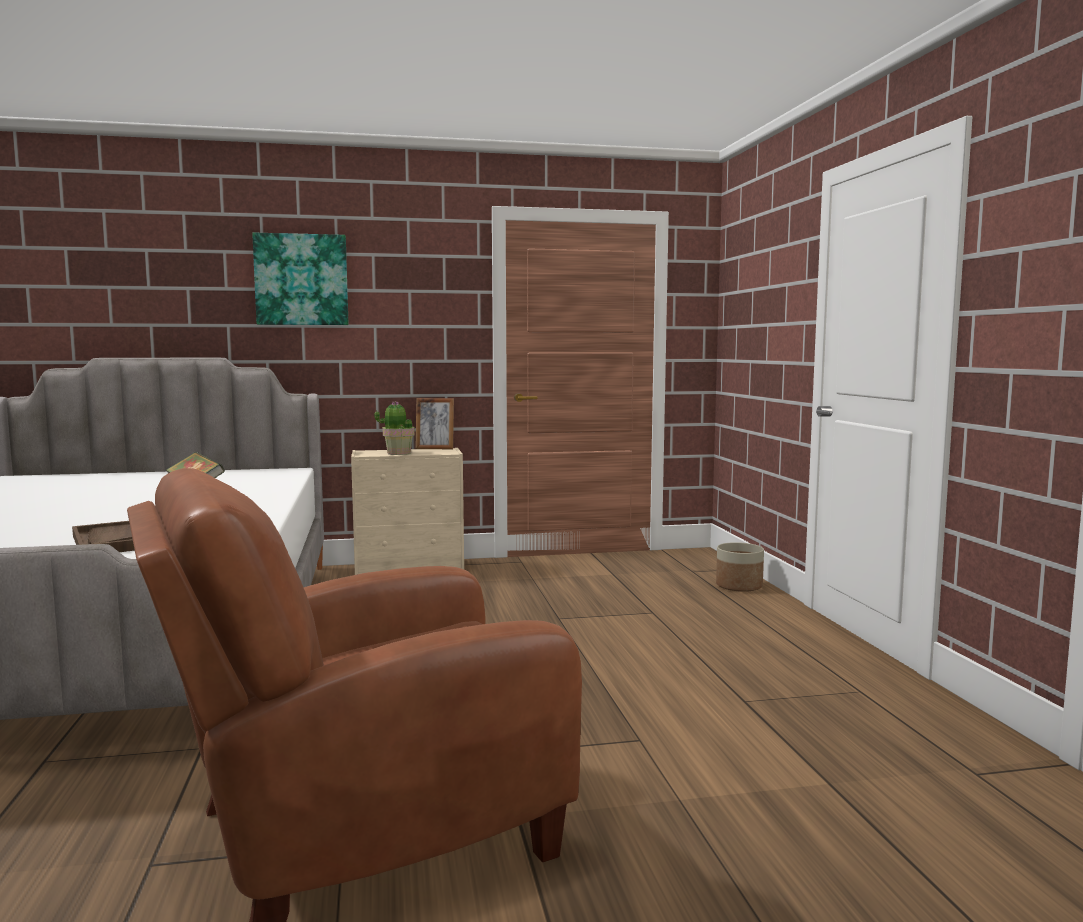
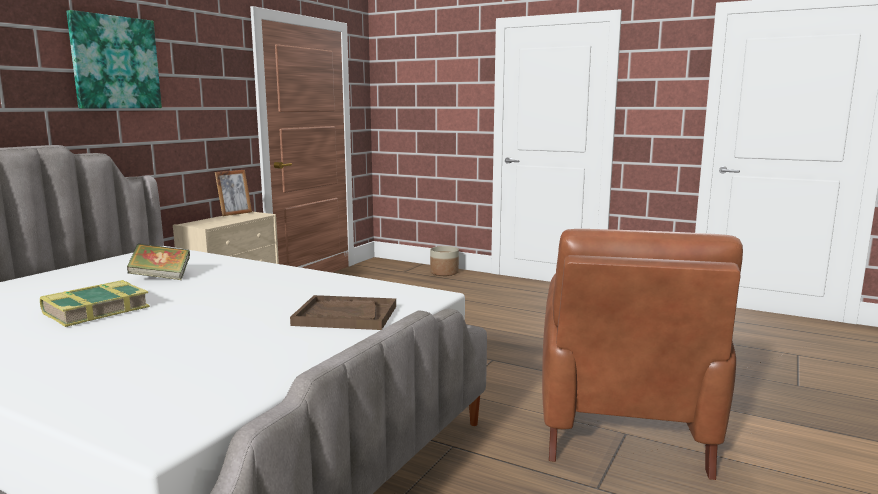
camera: 50 degrees left, 5 degrees up
(78, 498) = (96, 310): none -> book
(398, 453) = (227, 221): potted plant -> none

